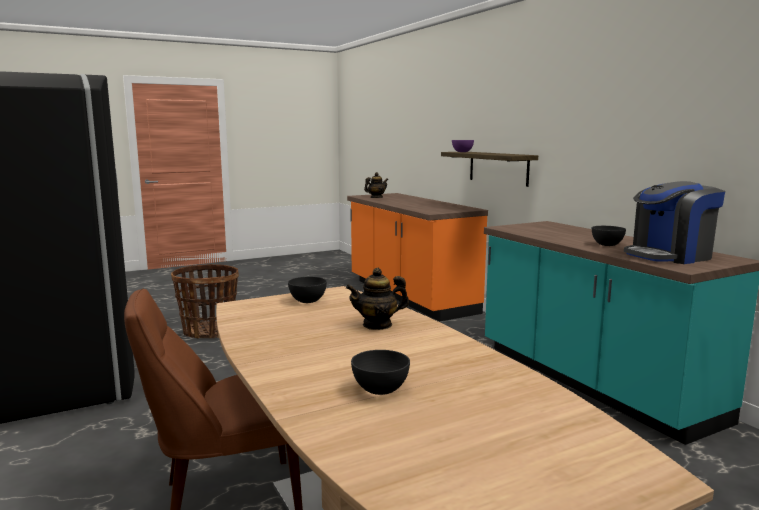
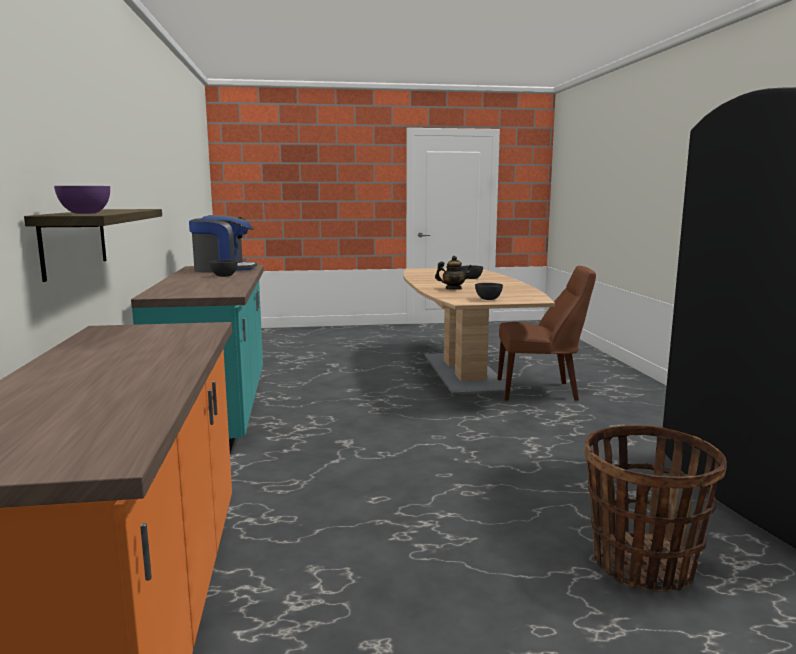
camera: 160 degrees left, 0 degrees up
(376, 198) = (107, 420): teapot -> none

